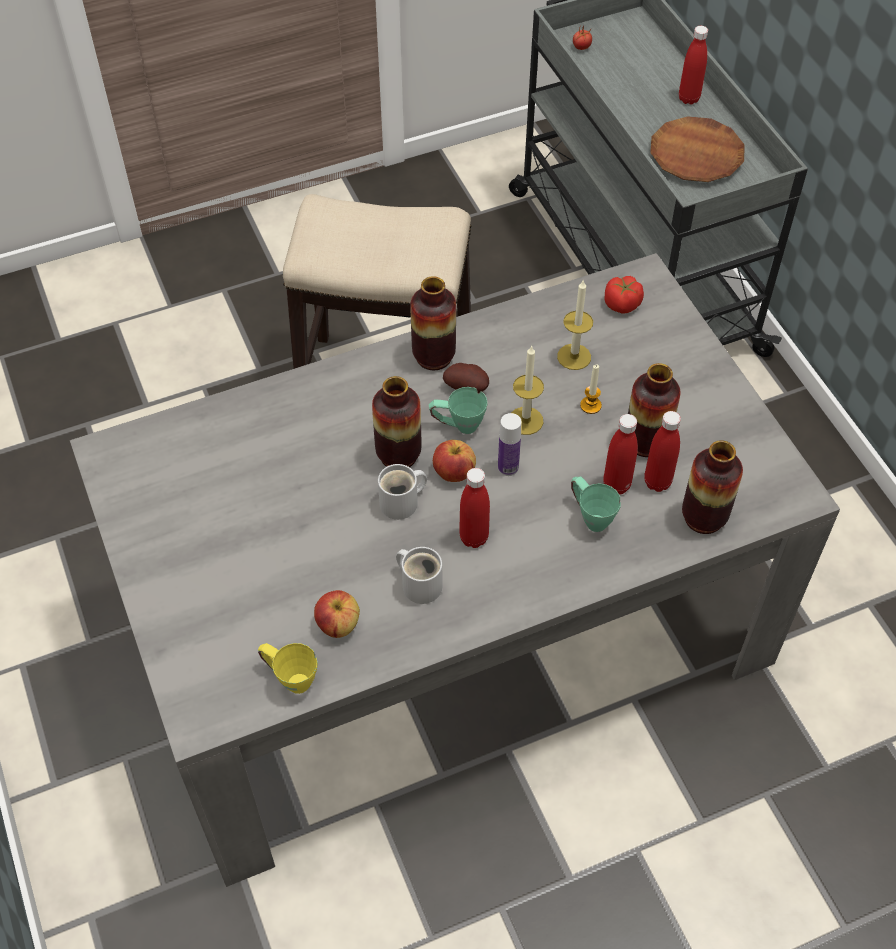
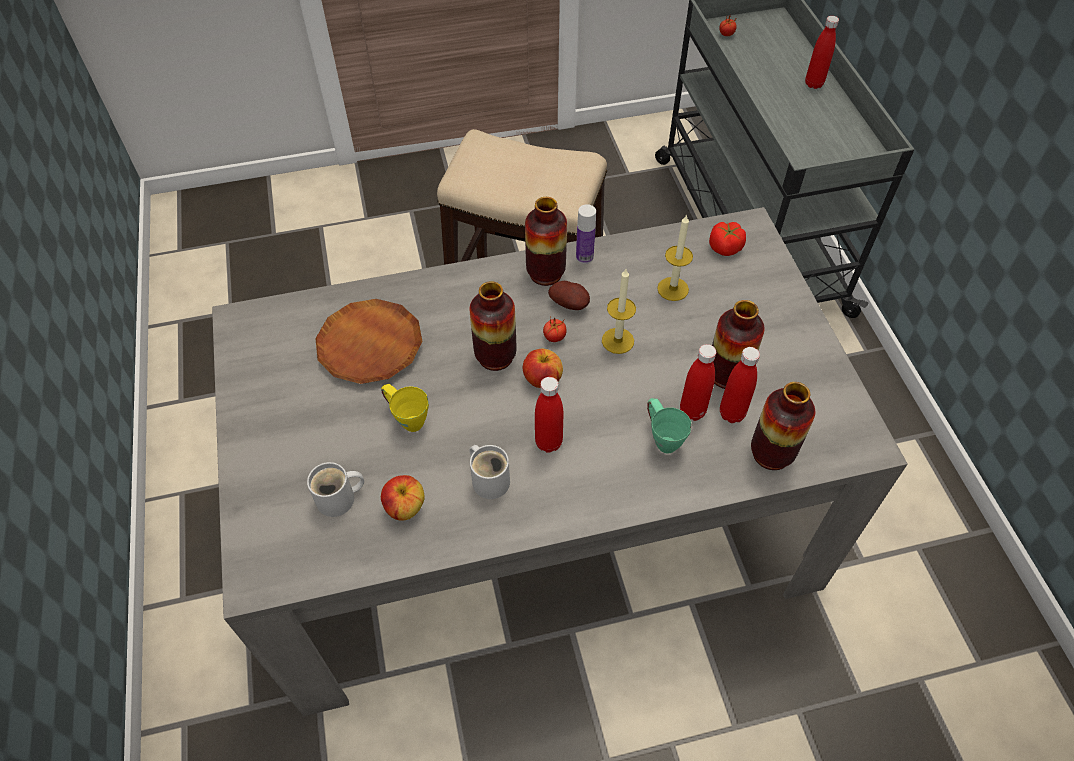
camera: 10 degrees right, 0 degrees up
(290, 678) = (348, 553): yellow mug -> yellow mug (406, 418)
(403, 503) = (490, 401): white mug -> white mug (339, 499)
(457, 426) = (554, 337): green mug -> tomato
(508, 467) = (593, 381): bottle -> bottle (584, 257)
(590, 405) = (680, 334): candle -> none
(696, 155) = (813, 131): brown plate -> brown plate (370, 346)

